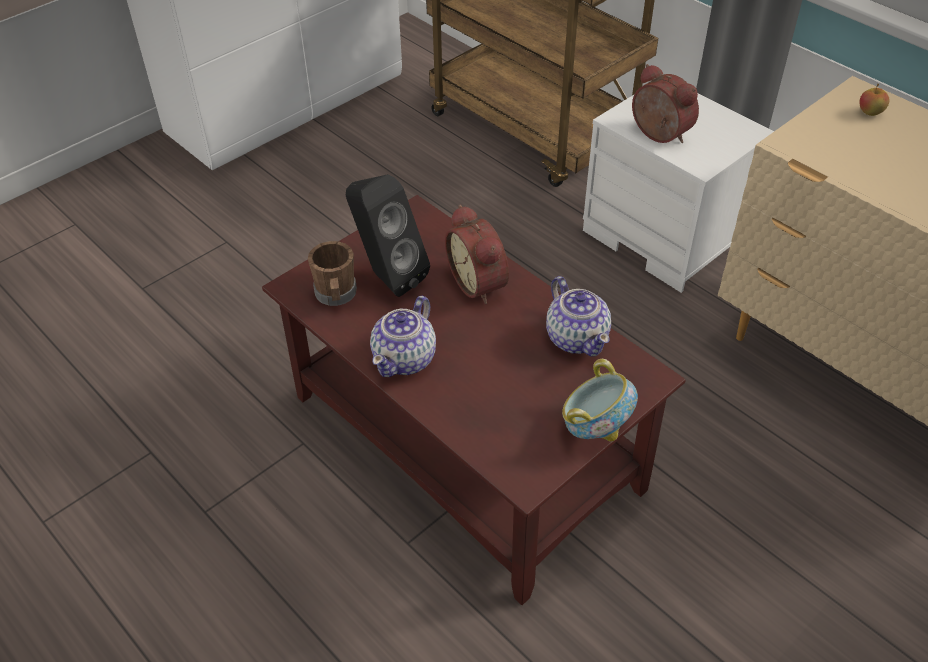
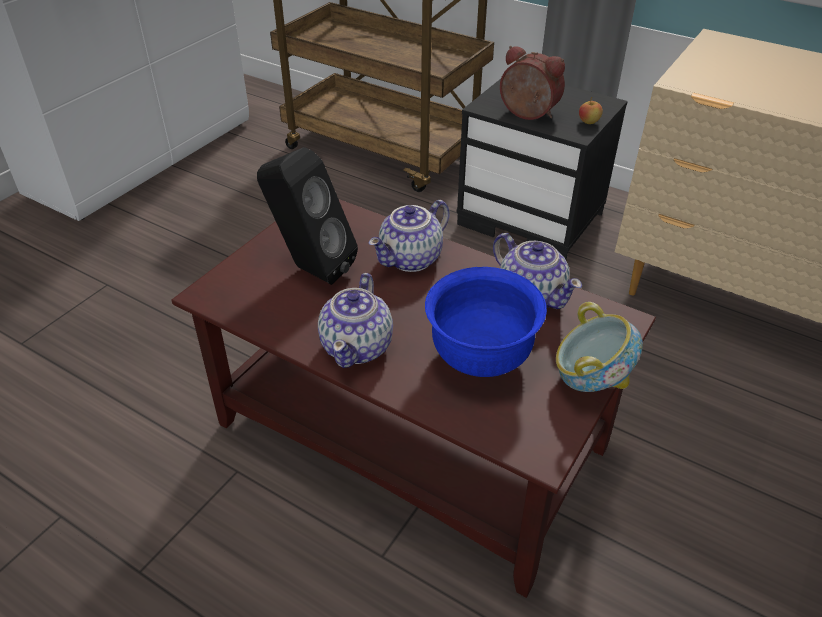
camera: 15 degrees left, 5 degrees down
(336, 295) = (259, 295): brown mug -> none
(480, 283) = (411, 260): alarm clock -> teapot
(507, 388) = (480, 357): none -> blue bowl
(665, 236) = (532, 219): white nightstand -> black nightstand
(870, 112) = (737, 52): apple -> apple (588, 122)

